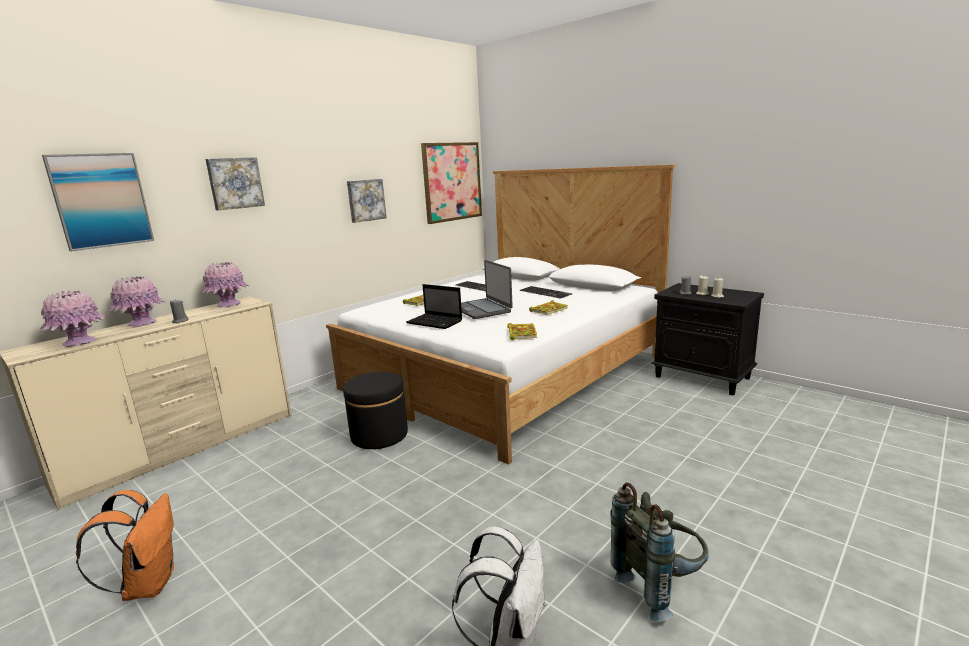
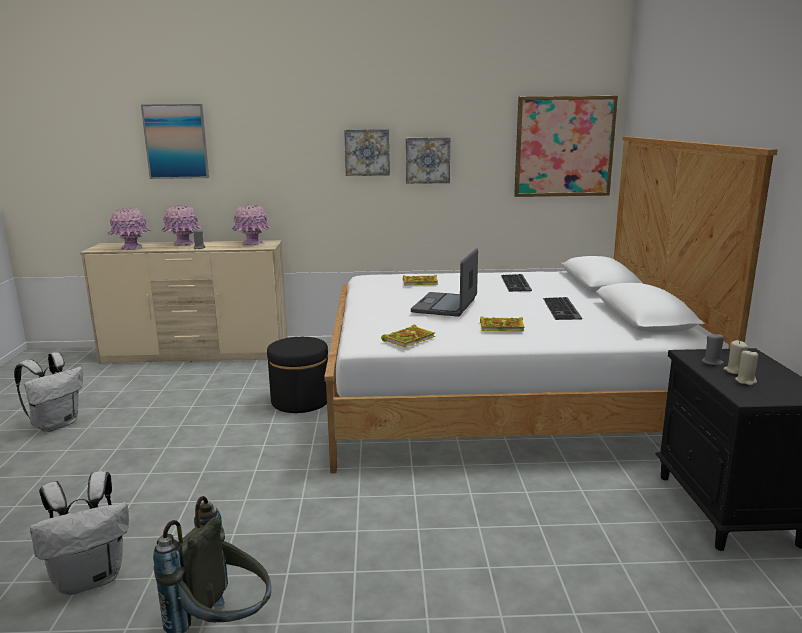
camera: 45 degrees right, 0 degrees up
(148, 584) = (56, 424): orange backpack -> white backpack
(235, 183) = (284, 133): picture -> picture (367, 152)
(435, 322) = (381, 305): laptop -> none

